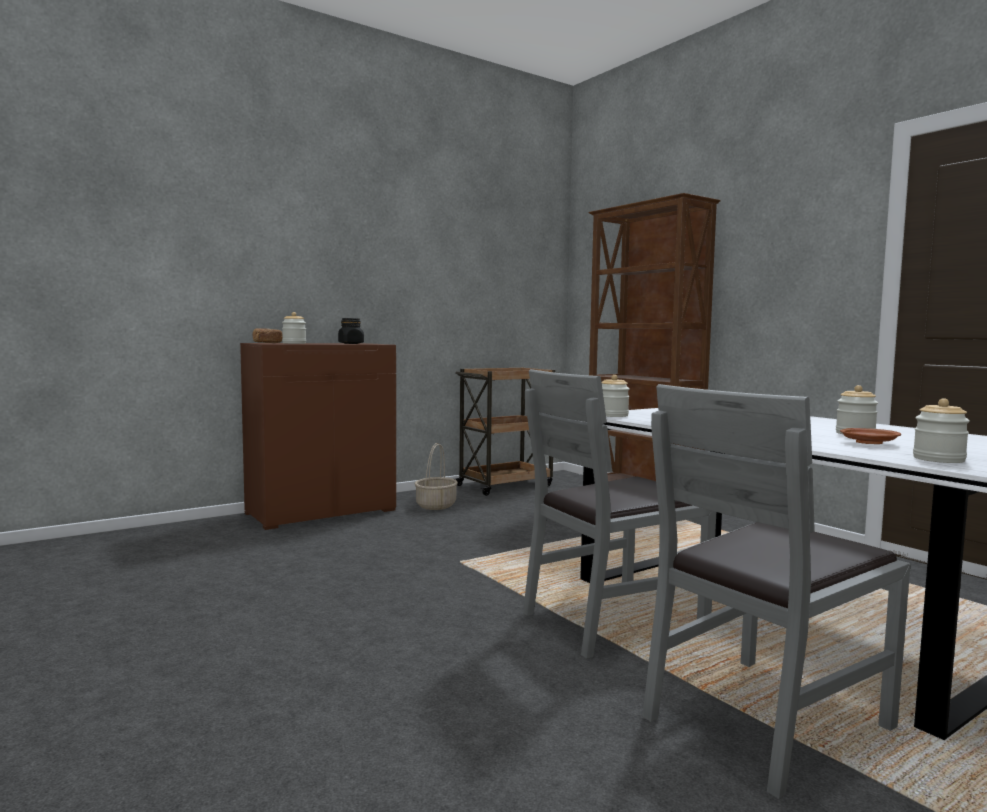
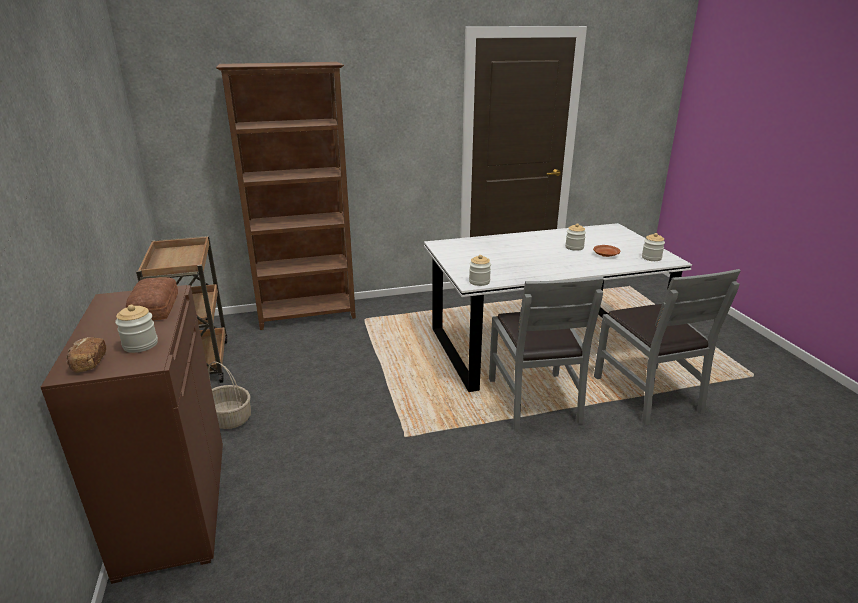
camera: 70 degrees left, 20 degrees up
(351, 343) = (153, 307): black jar -> bread

